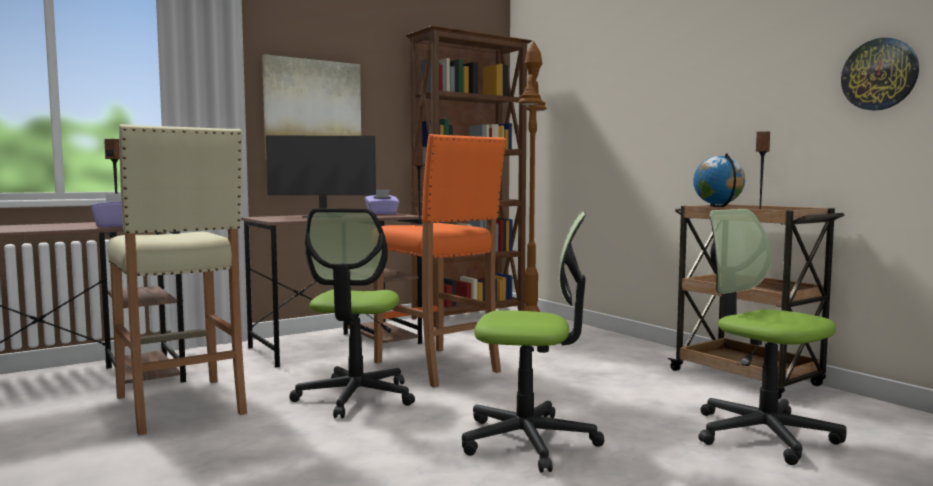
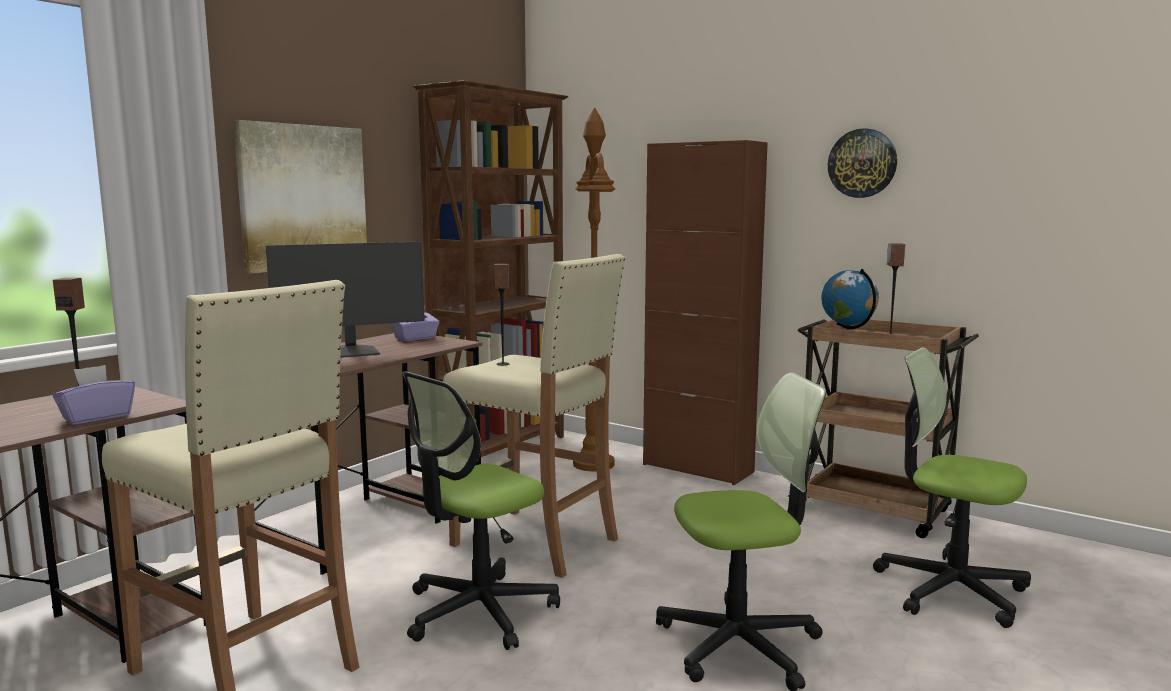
camera: 20 degrees left, 5 degrees up
(355, 397) = (479, 611): office chair -> office chair turned 60 degrees clockwise
(437, 367) = (536, 542): orange stool -> beige stool
(614, 339) = (697, 468): none -> brown cabinet
(879, 74) = (1018, 189): wall clock -> wall clock (862, 163)

